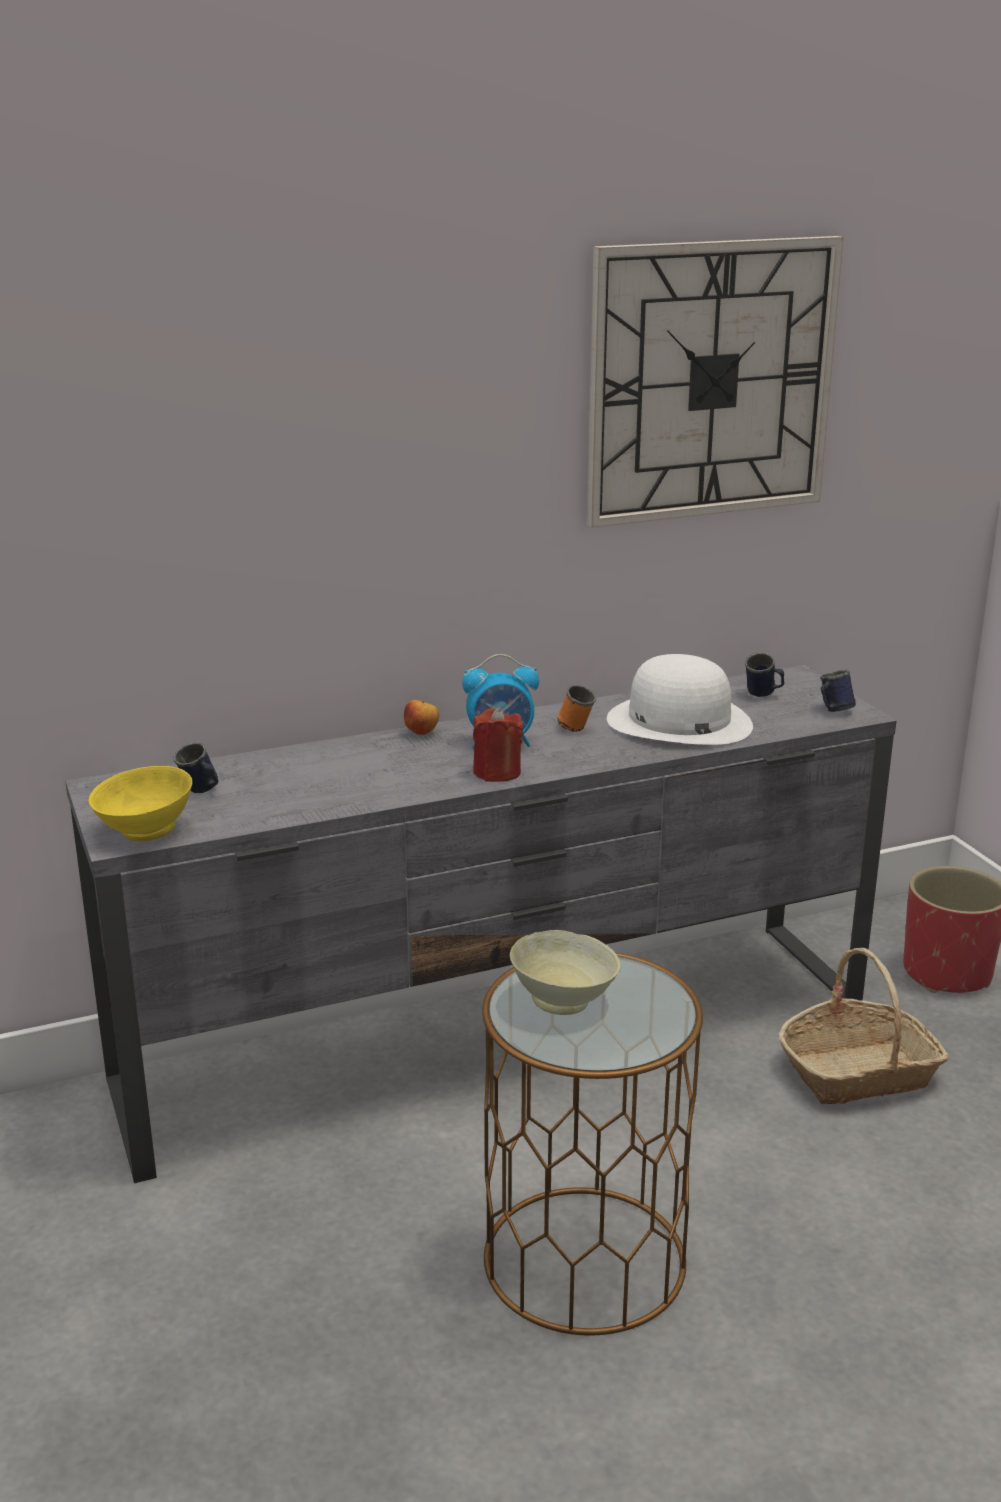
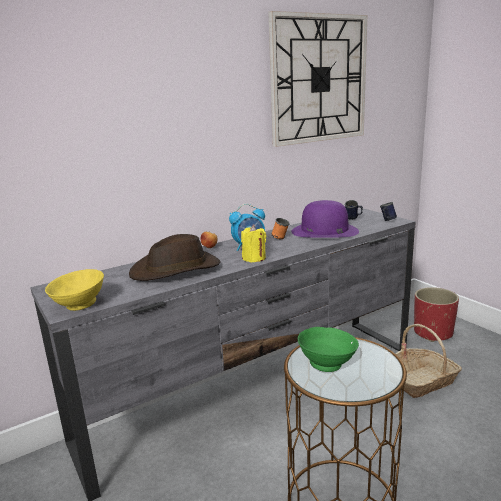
camera: 10 degrees left, 5 degrees down
(201, 791) = (106, 283): blue mug -> none
(338, 778) = (176, 269): none -> brown hat
(497, 772) = (254, 258): red candle -> yellow candle
(565, 1001) = (328, 364): beige bowl -> green bowl
(678, 722) = (324, 231): white hat -> purple hat

